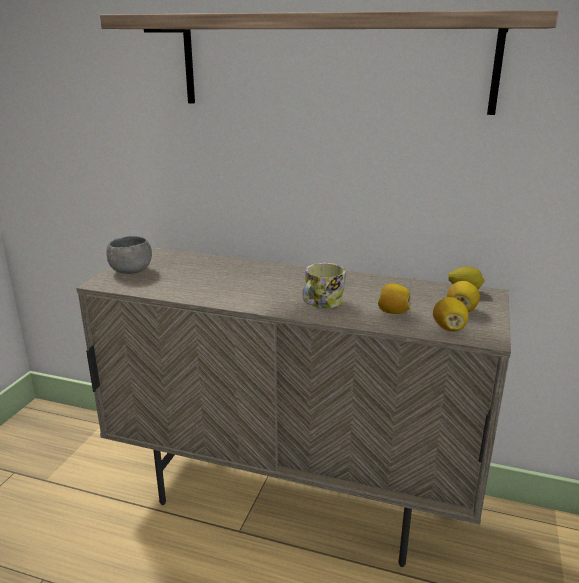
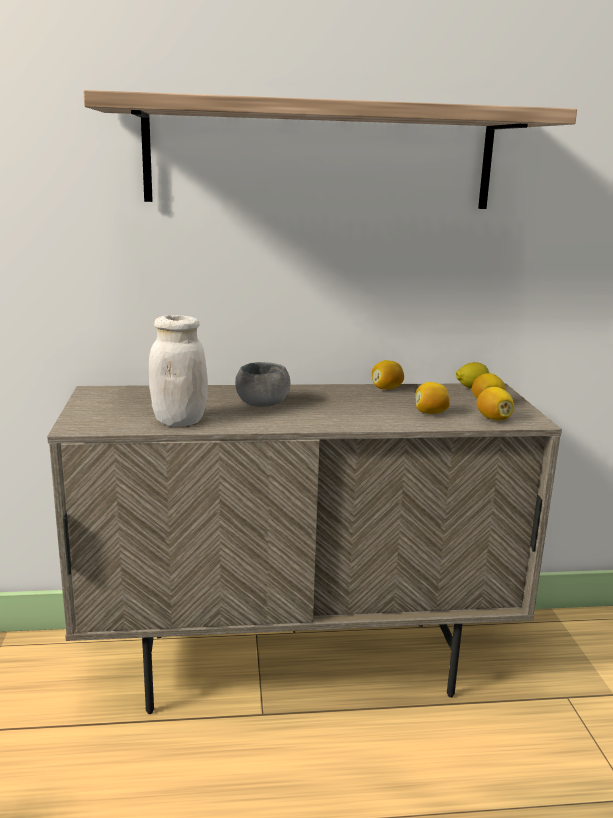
camera: 25 degrees left, 5 degrees down
(131, 271) = (97, 411): grey bowl -> grey bowl (262, 404)
(177, 288) = (179, 421): none -> white jar
(321, 303) = (353, 415): mug -> none
(380, 280) = (386, 388): none -> lemon

